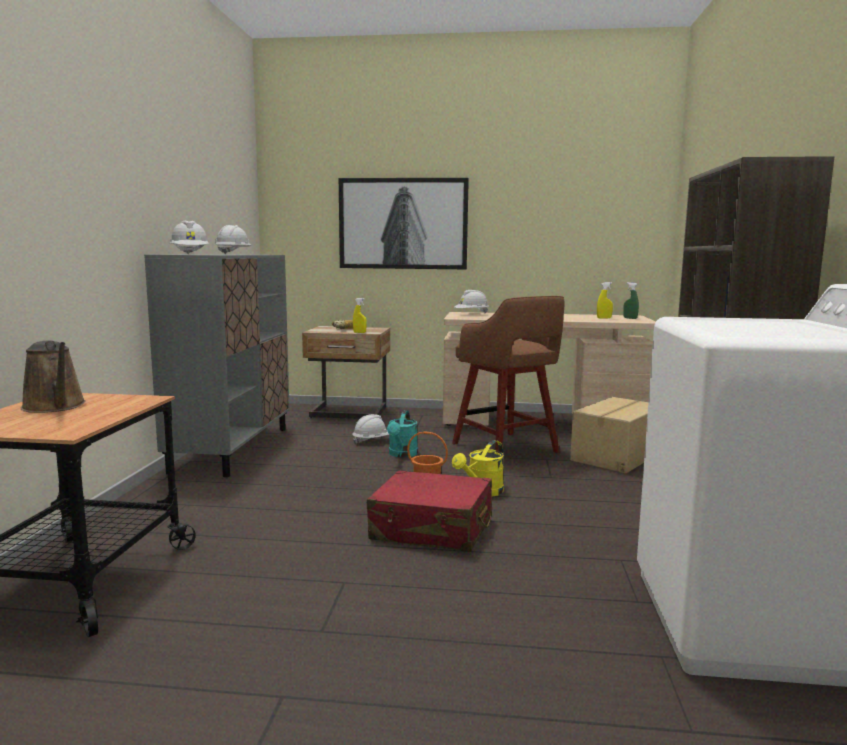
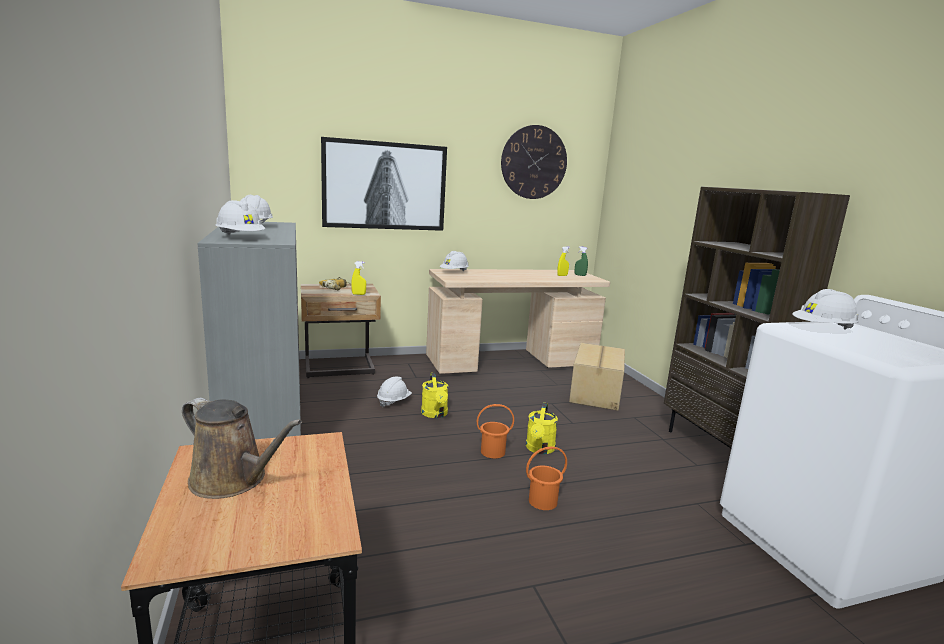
camera: 25 degrees left, 5 degrees up
(402, 454) = (435, 414): turquoise watering can -> yellow watering can
(432, 529) = (542, 501): red suitcase -> orange bucket
(506, 449) = (512, 395): brown stool -> none
(575, 187) = (534, 162): none -> wall clock
(730, 320) = (822, 329): none -> white hard hat

